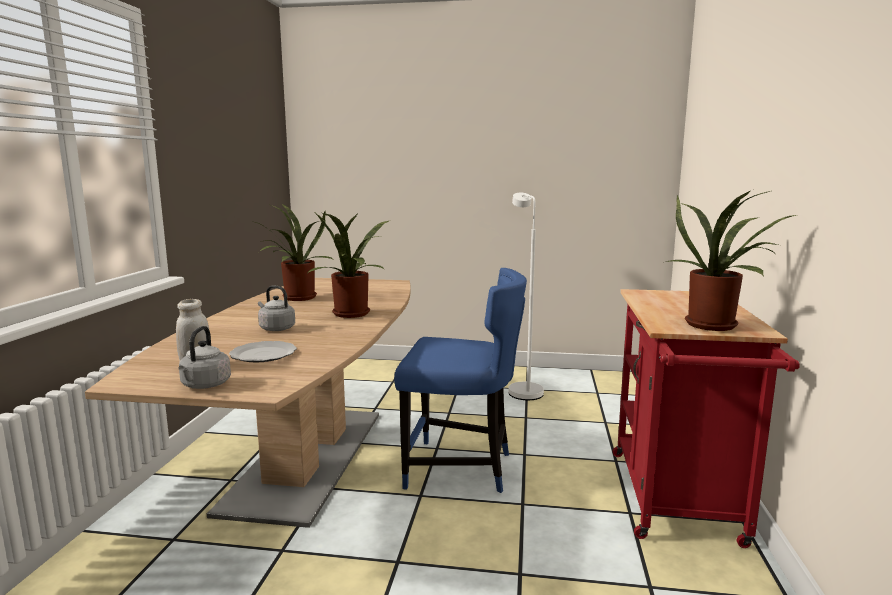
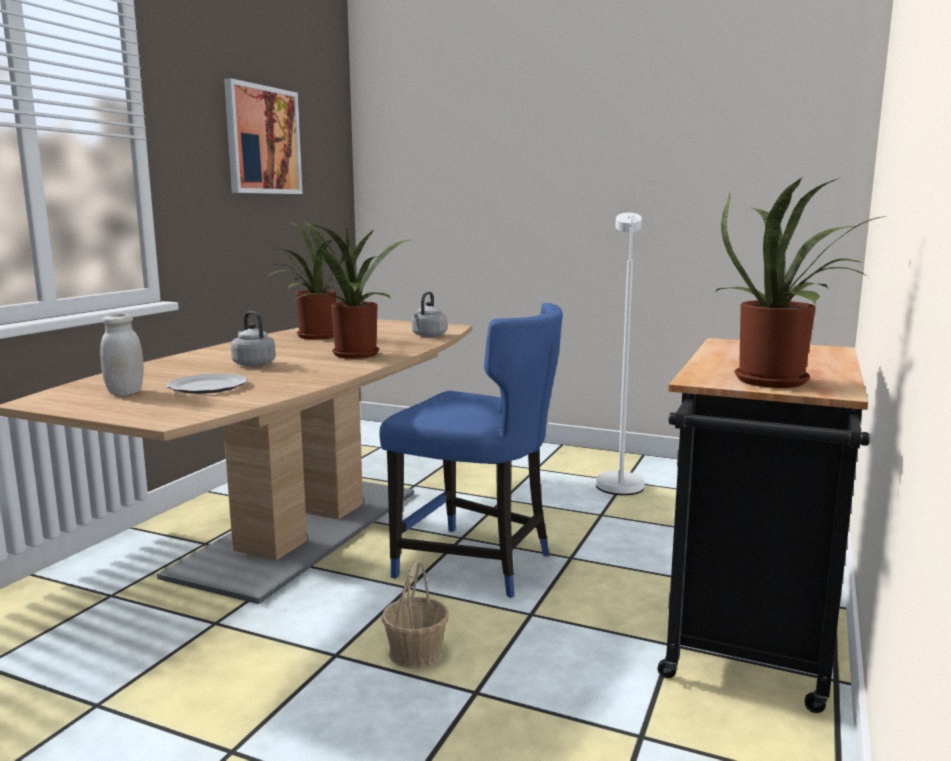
camera: 15 degrees right, 0 degrees up
(205, 385) = (112, 410): grey kettle -> grey kettle (428, 336)
(231, 136) = (263, 140): none -> picture
(458, 549) = (416, 652): none -> basket
(677, 502) = (749, 642): red cart -> black cart

